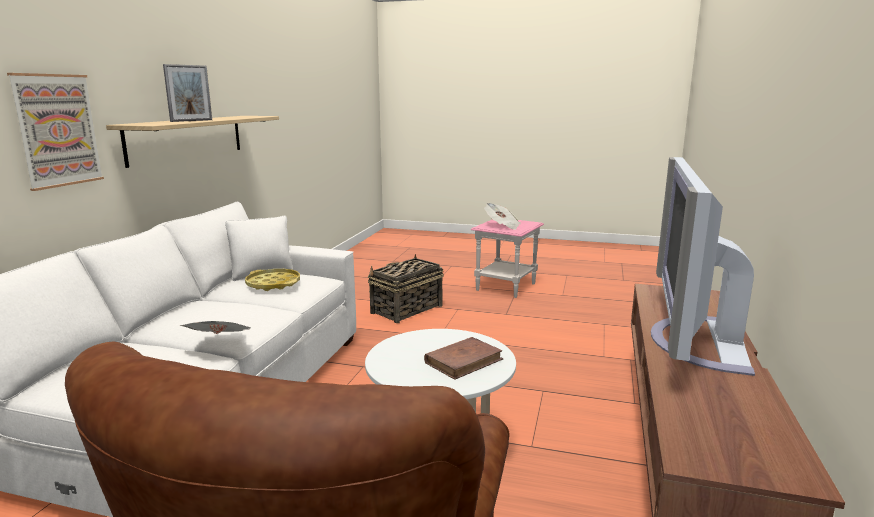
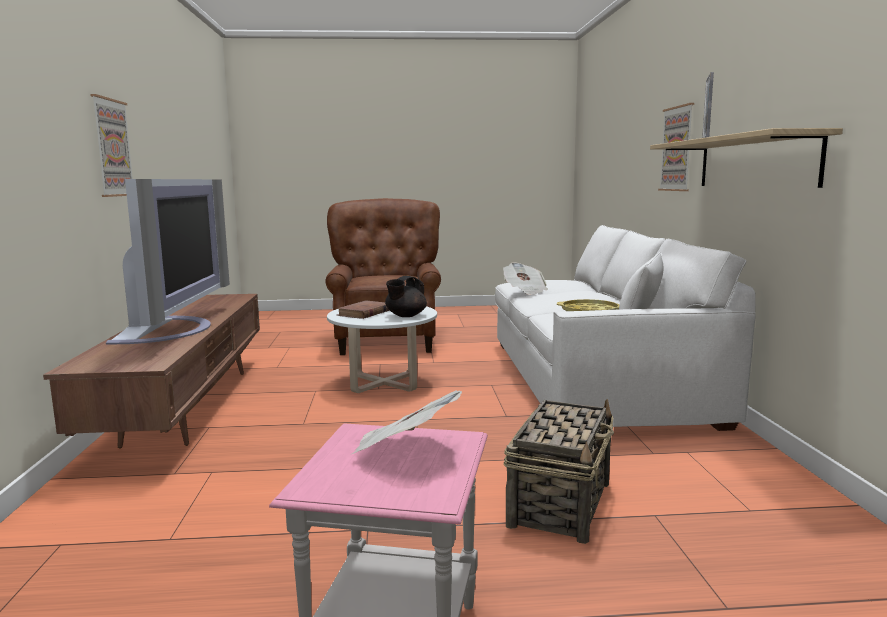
camera: 160 degrees right, 5 degrees down
(418, 344) = (405, 316): none -> black teapot
(824, 138) = (112, 148): none -> picture

